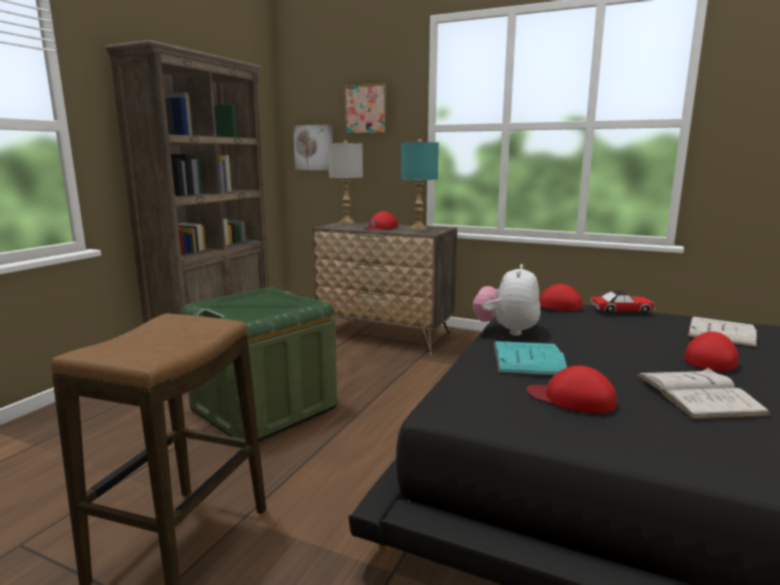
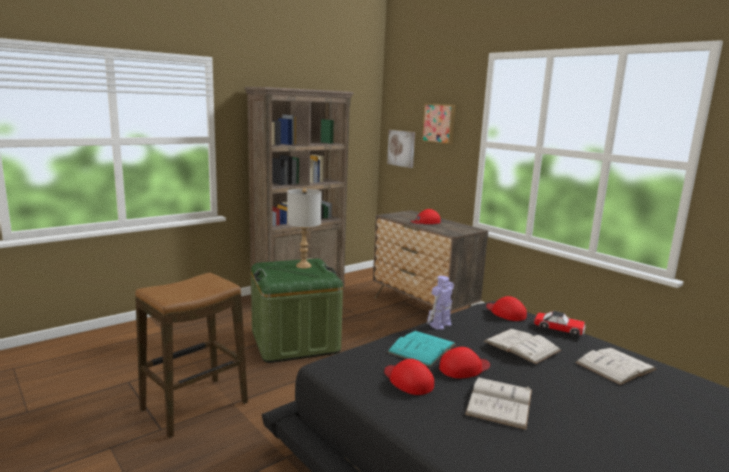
camera: 25 degrees right, 0 degrees up
(346, 222) = (409, 212): grey table lamp -> grey table lamp (303, 266)
(418, 228) = (453, 227): turquoise table lamp -> none
(506, 330) = (440, 325): plush toy -> toy robot
(622, 332) = (522, 346): none -> white book
(711, 359) = (558, 383): red cap -> red cap (464, 368)

